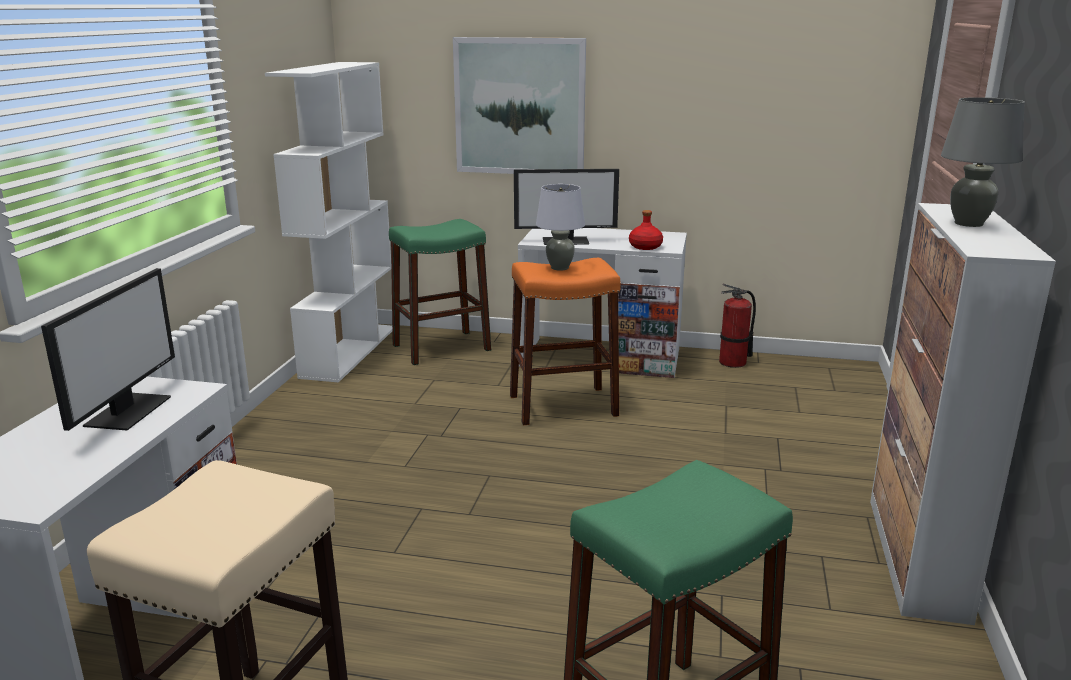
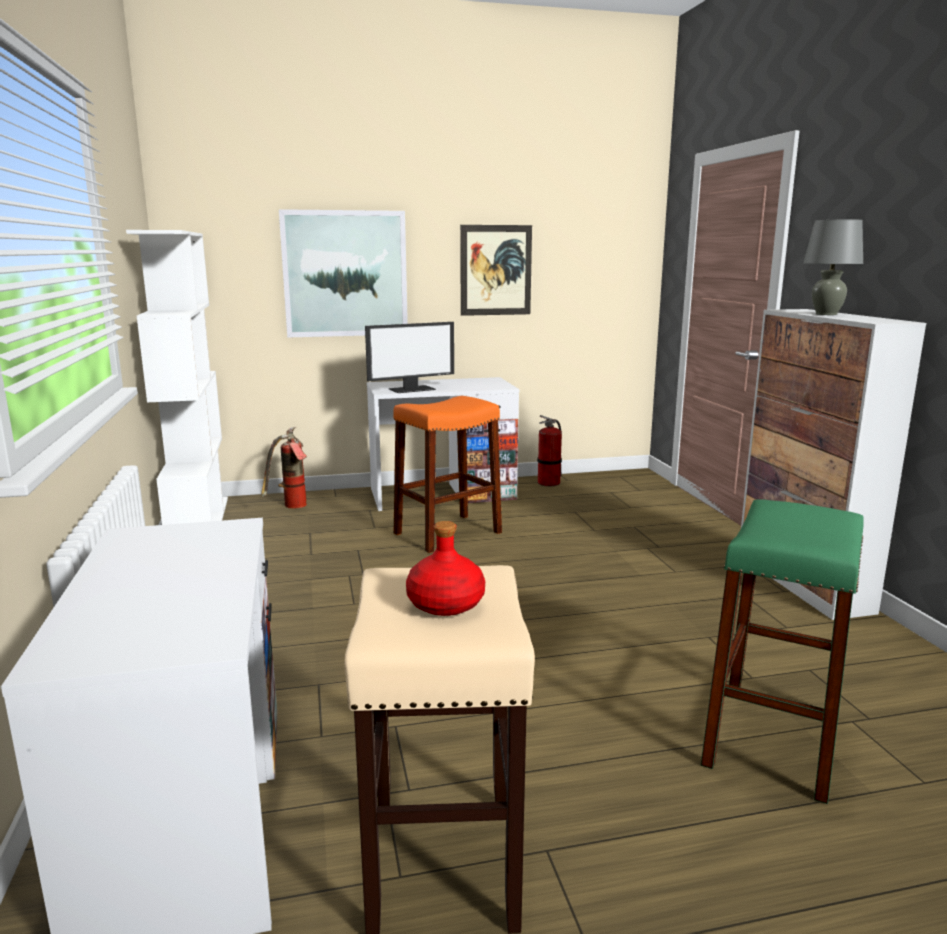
camera: 25 degrees left, 5 degrees down
(127, 410) = (186, 553): monitor -> none
(441, 347) = (291, 507): green stool -> fire extinguisher
(560, 268) = (442, 404): grey table lamp -> none
(645, 247) = (484, 387): red bottle -> red bottle (446, 604)
(691, 108) = (496, 270): none -> picture

